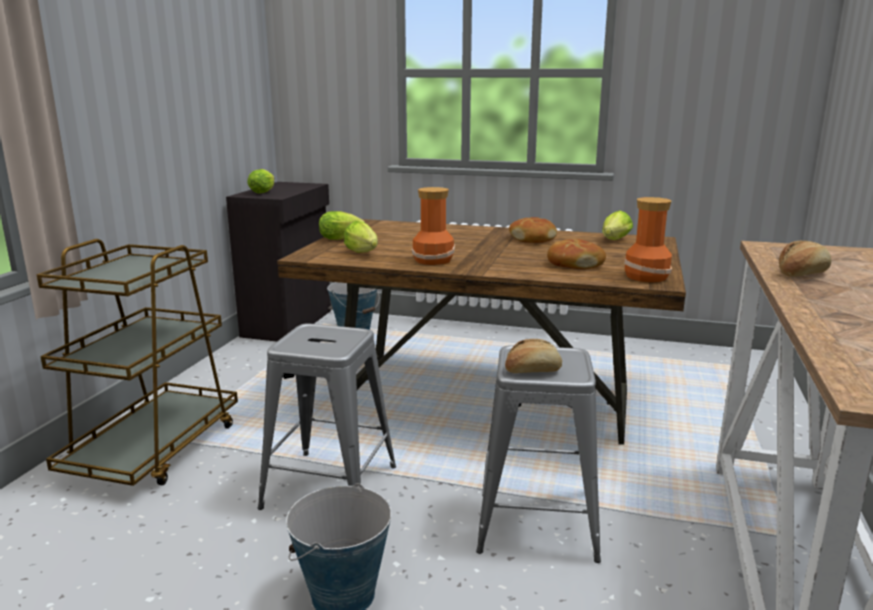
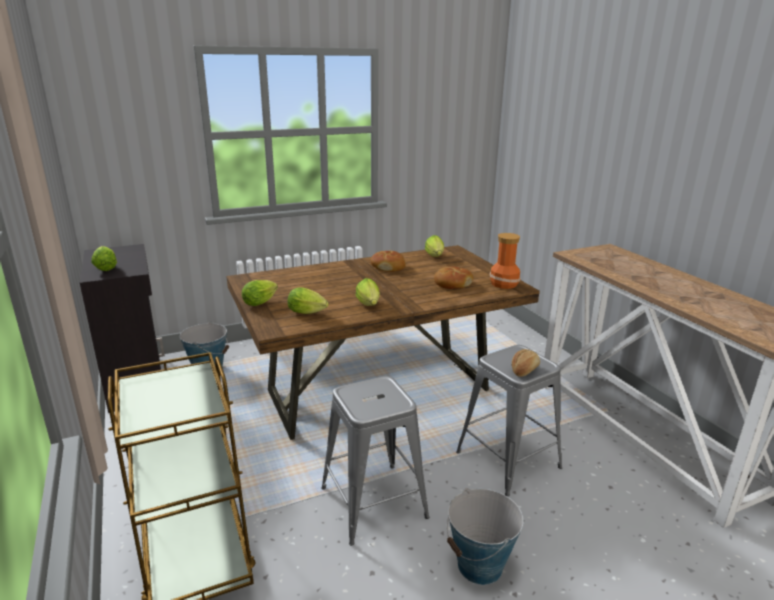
camera: 40 degrees left, 5 degrees up
(434, 260) = (369, 305): vase -> lettuce
(801, 274) = (623, 273): bread -> none

